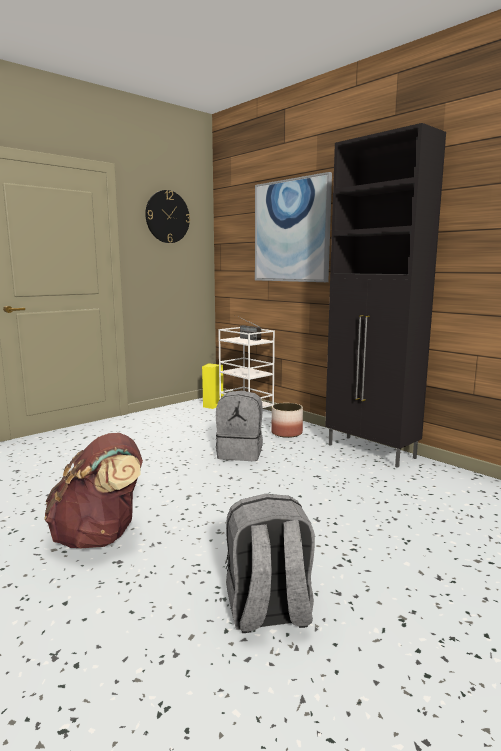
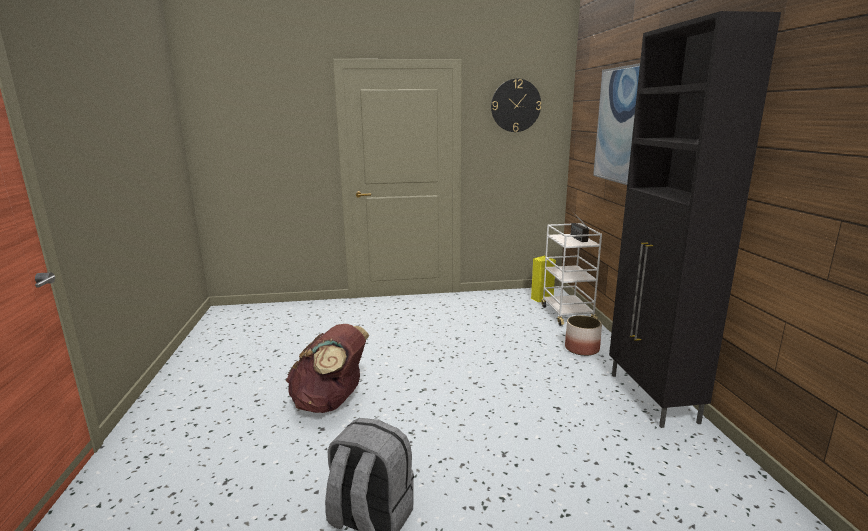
camera: 35 degrees right, 5 degrees up
(240, 453) = (511, 359): grey backpack -> none

